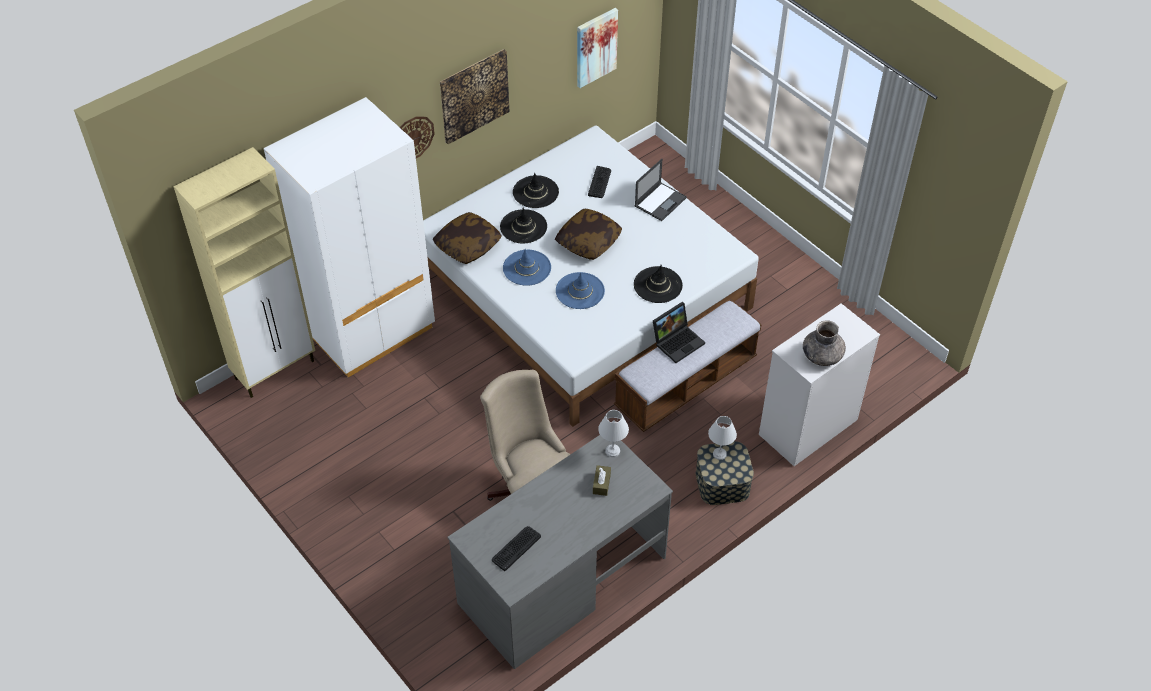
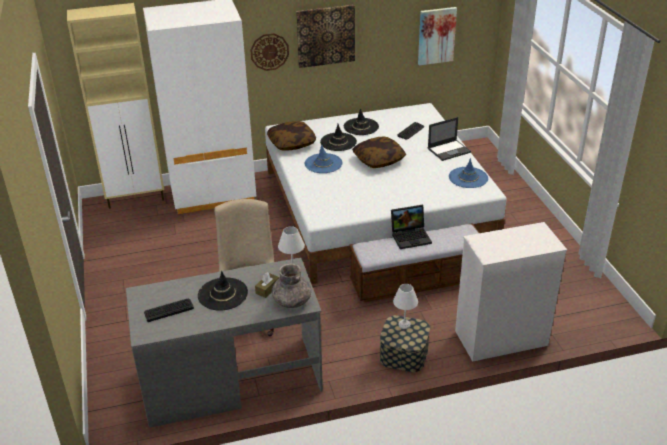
camera: 25 degrees right, 15 degrees down
(580, 291) = (352, 184): blue hat -> blue hat (468, 178)
(658, 285) = (413, 194): black hat -> black hat (223, 294)
(822, 355) = (505, 250): grey vase -> grey vase (292, 300)

